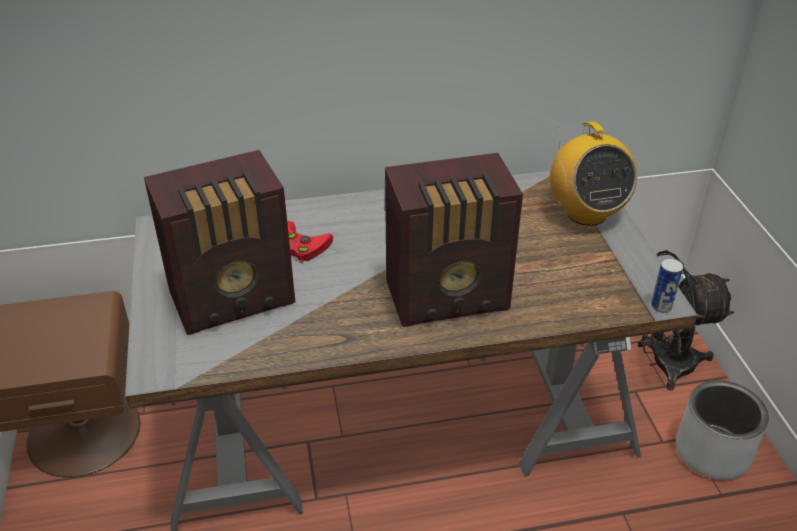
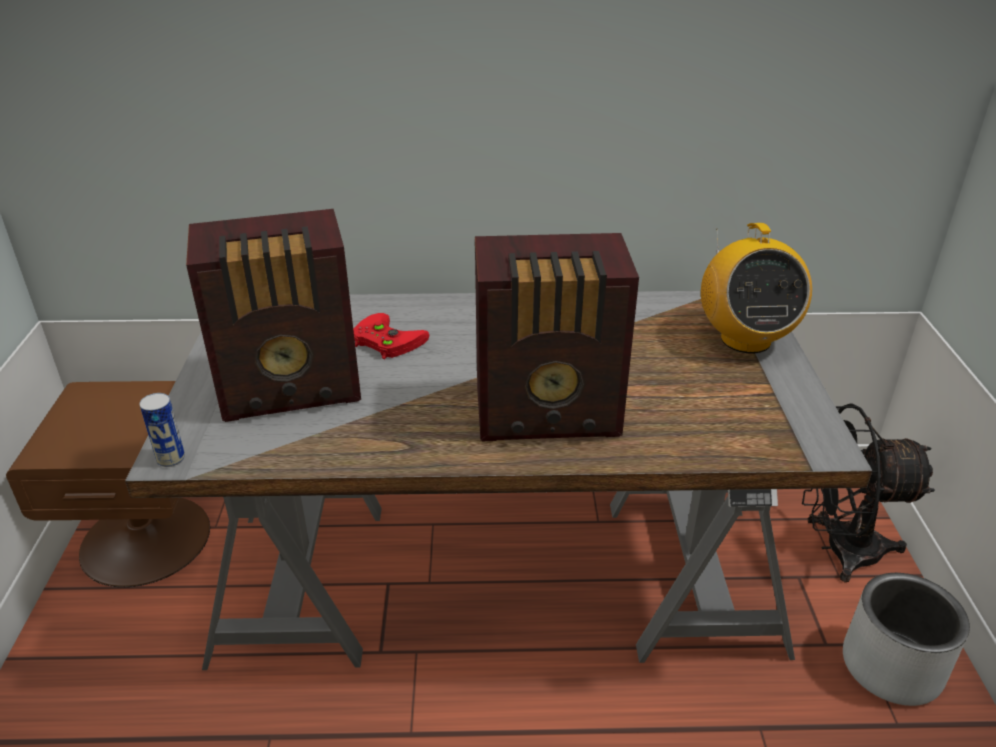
camera: 10 degrees right, 5 degrees down
(661, 306) = (823, 455): can -> can (171, 459)

